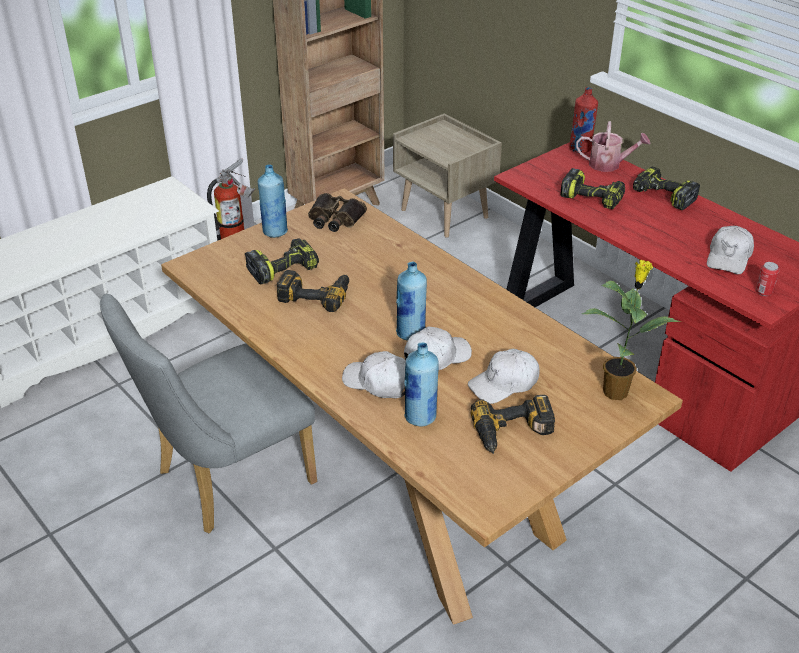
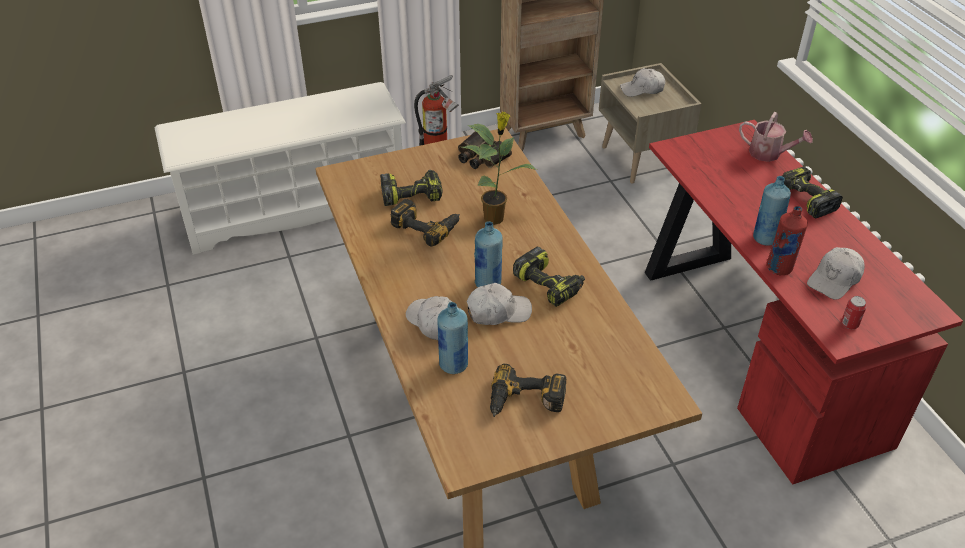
camera: 20 degrees right, 5 degrees up
(225, 481) = (336, 365): grey chair -> none
(275, 232) = (423, 158): blue bottle -> blue bottle (765, 238)
(504, 384) = (544, 353): white cap -> white cap (642, 89)
(580, 149) = (750, 131): red bottle -> red bottle (779, 268)
(593, 197) = (733, 185): power drill -> power drill (549, 285)
(616, 391) = (643, 387): potted plant -> potted plant (495, 218)

